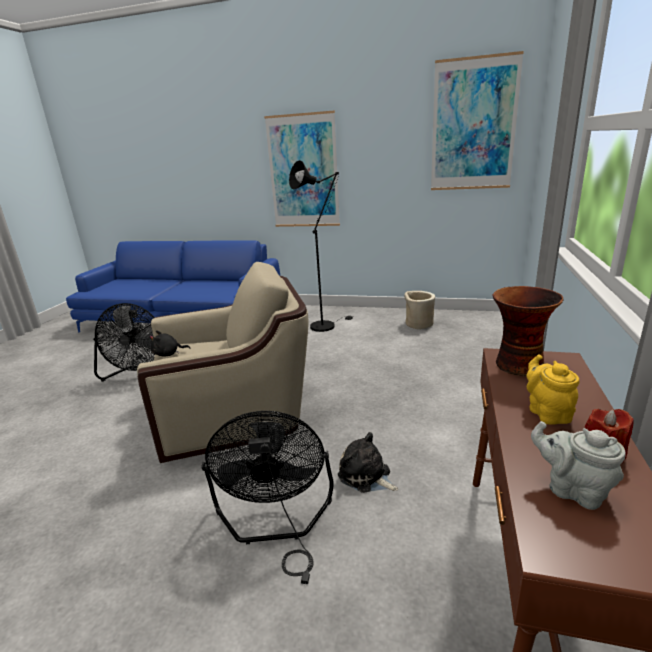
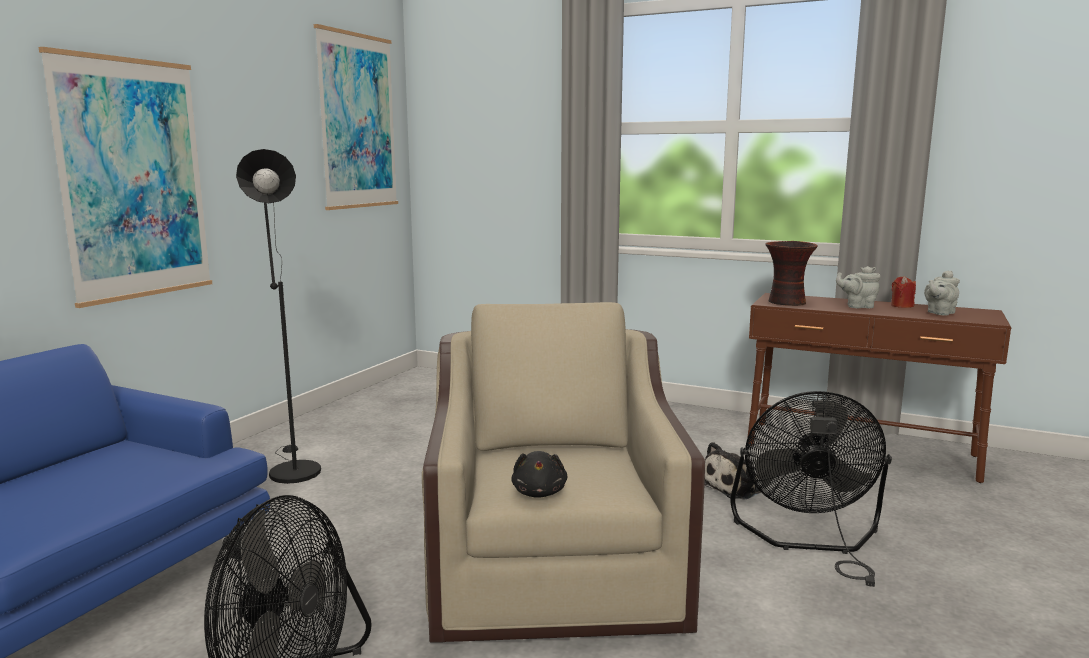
camera: 80 degrees left, 10 degrees down
(277, 525) = (816, 541): black fan -> black fan turned 90 degrees clockwise
(418, 324) = (385, 412): beige planter -> none
(547, 412) = (857, 306): yellow teapot -> grey teapot

